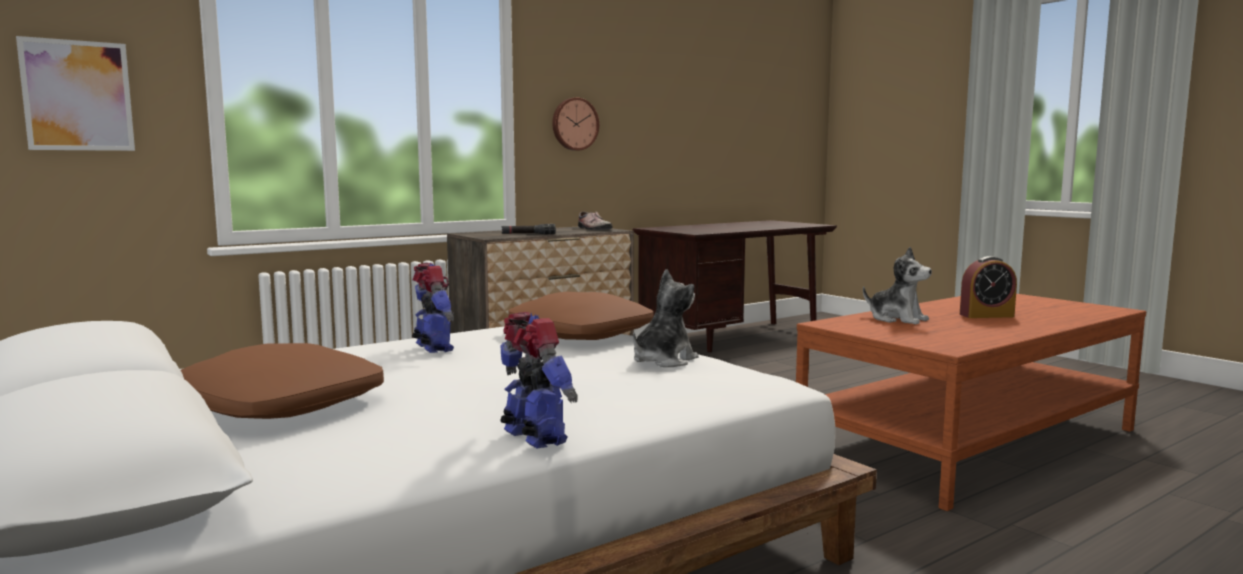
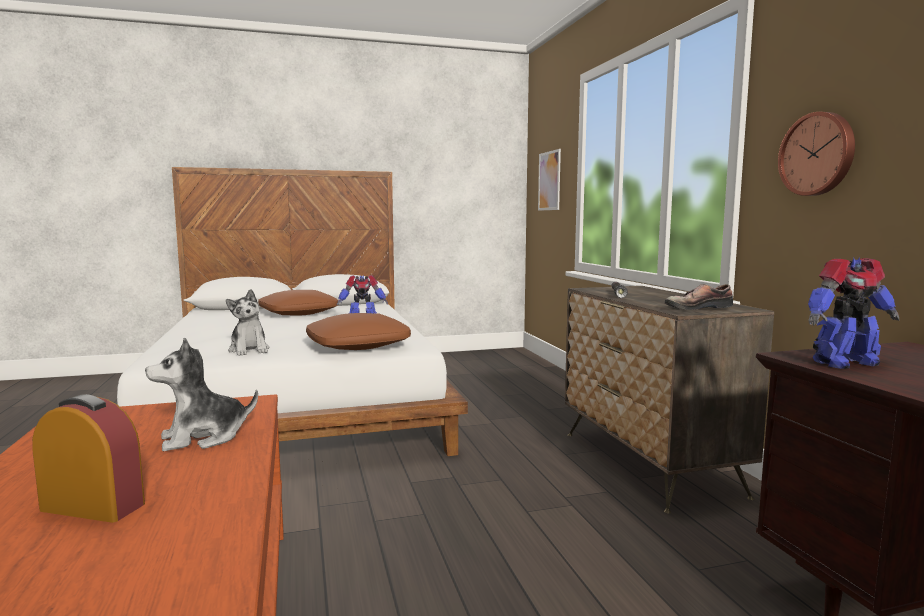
camera: 110 degrees right, 0 degrees up
(534, 438) = (185, 328): toy robot -> toy robot (843, 363)
(986, 315) = (92, 507): alarm clock -> alarm clock turned 90 degrees clockwise

